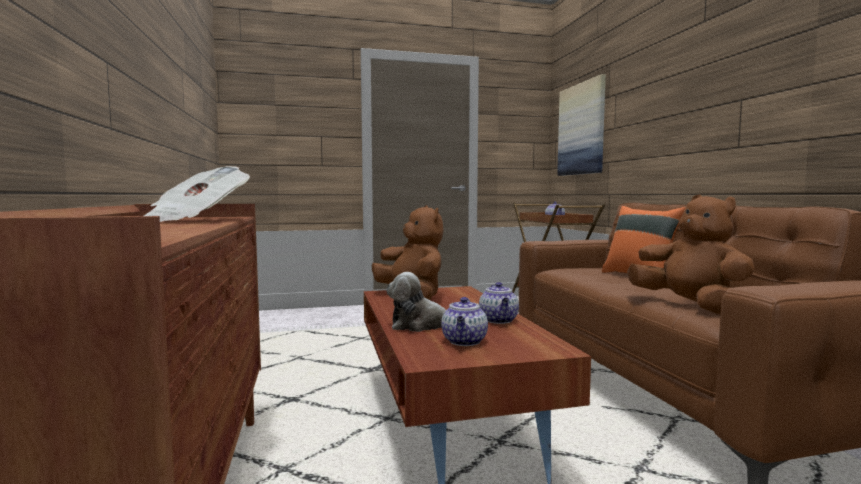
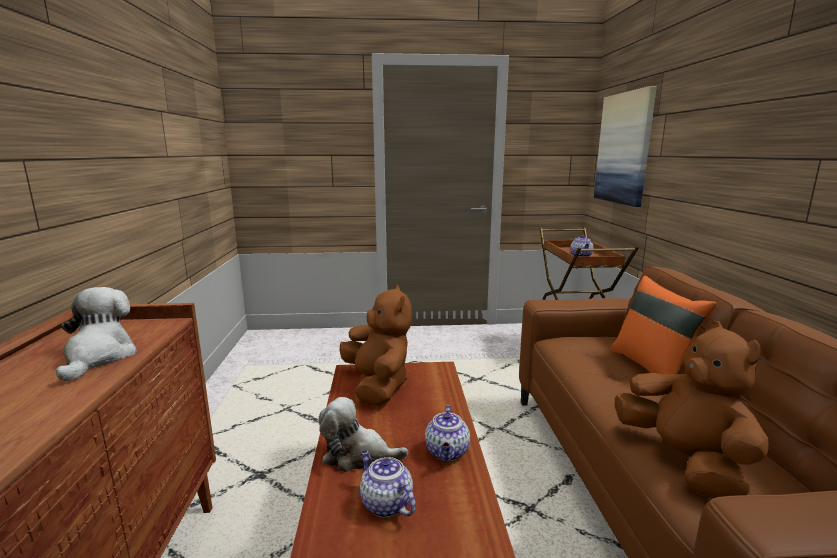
camera: 10 degrees right, 10 degrees up
(195, 221) = (99, 357): newspaper -> plush toy
(464, 342) = (385, 503): teapot -> teapot turned 120 degrees clockwise

